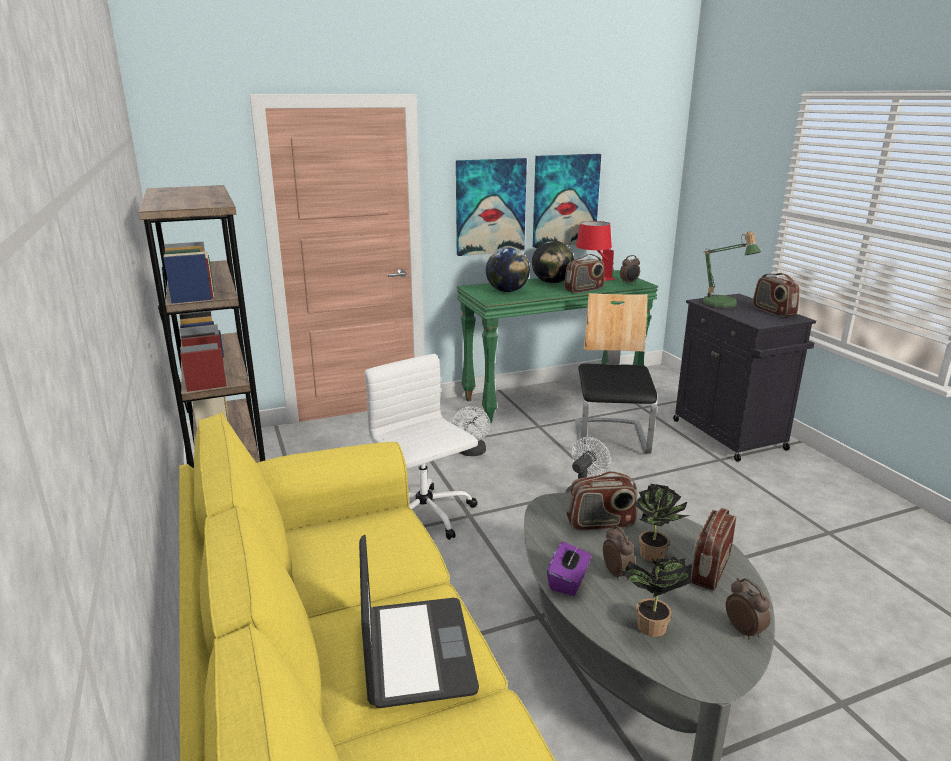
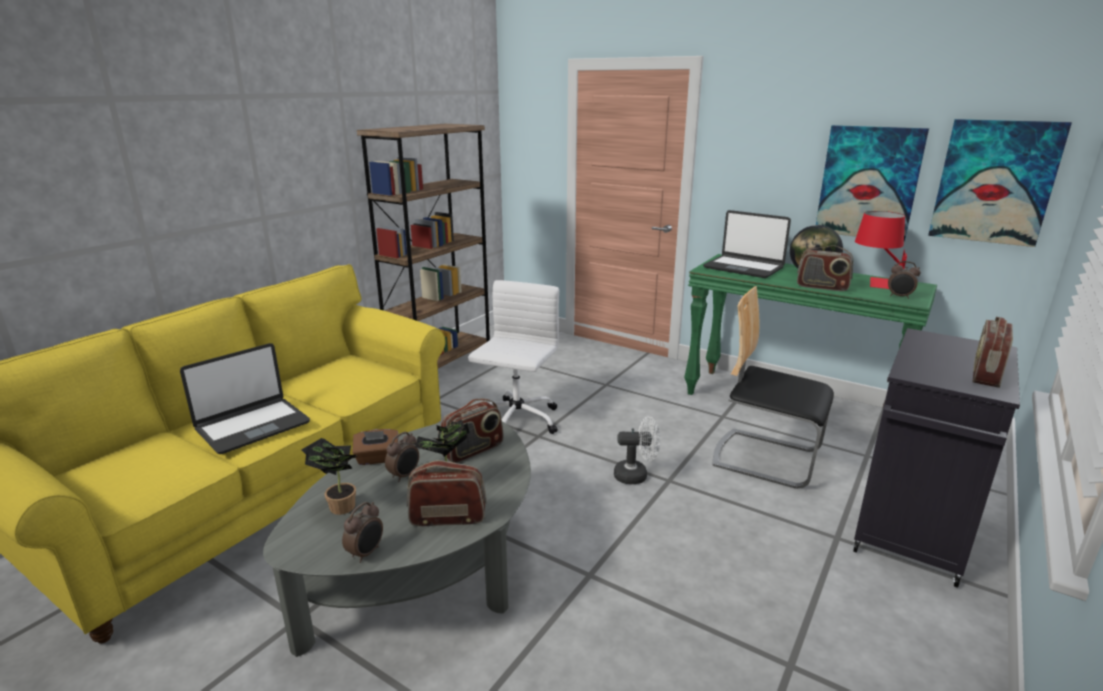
camera: 55 degrees right, 0 degrees up
(472, 453) = (629, 405): white fan -> none
(490, 206) = (768, 177): picture -> picture (994, 182)
(507, 291) = (743, 267): globe -> laptop
(568, 581) = (377, 458): purple tissue box -> brown tissue box
(600, 523) = (473, 450): radio -> radio turned 90 degrees counterclockwise
(611, 438) = (766, 458): chair -> chair turned 120 degrees counterclockwise
(723, 305) = (933, 346): table lamp -> none

